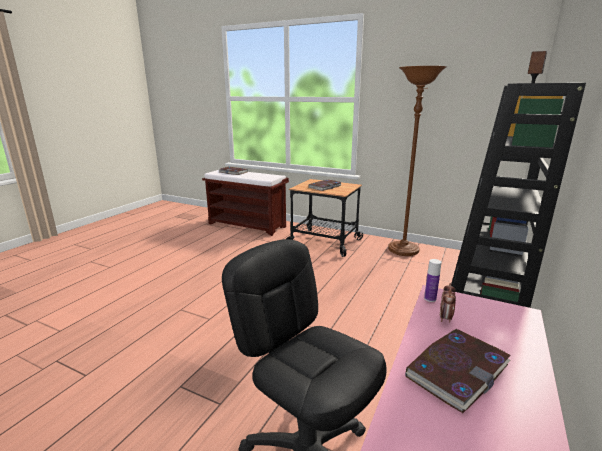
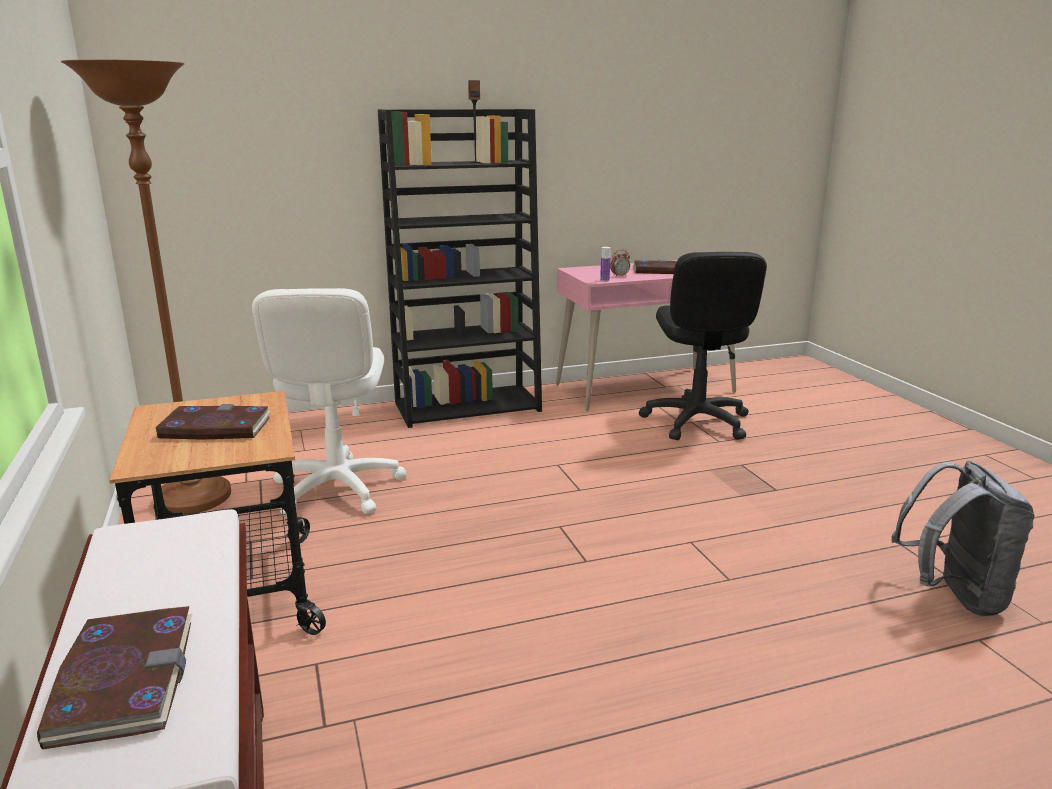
camera: 135 degrees left, 0 degrees up
(63, 350) = (953, 596): none -> grey backpack
(379, 272) = (337, 488): none -> white office chair

